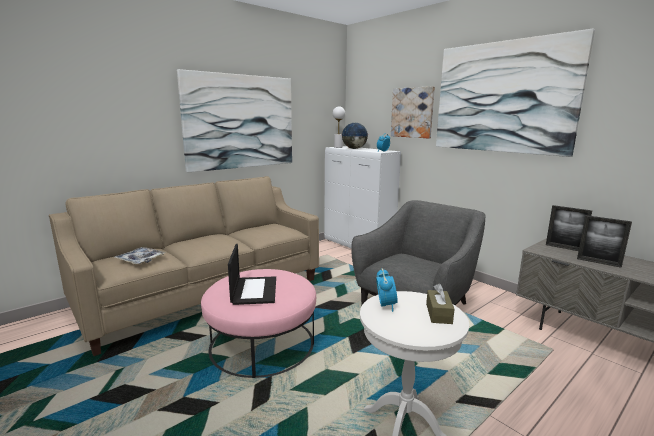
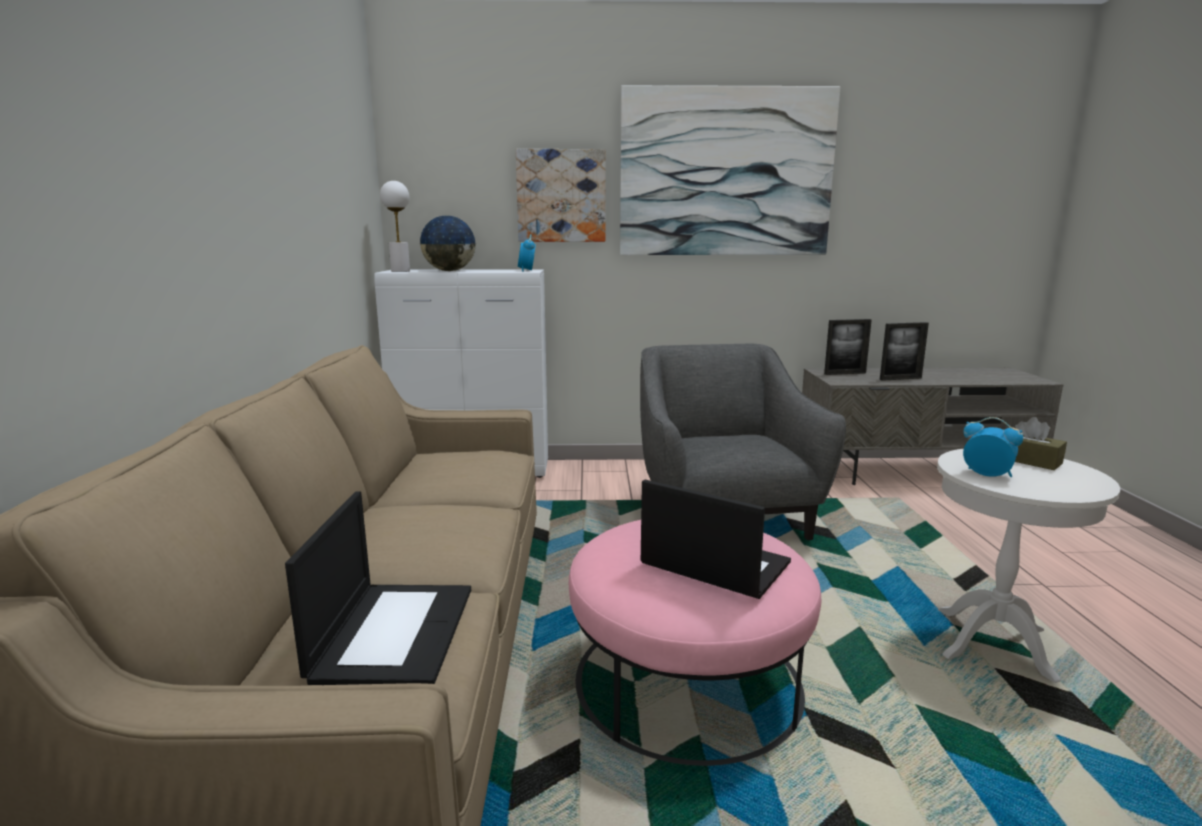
camera: 50 degrees left, 0 degrees up
(140, 259) = (394, 631): tray -> laptop
(240, 122) = (266, 207): picture -> none

